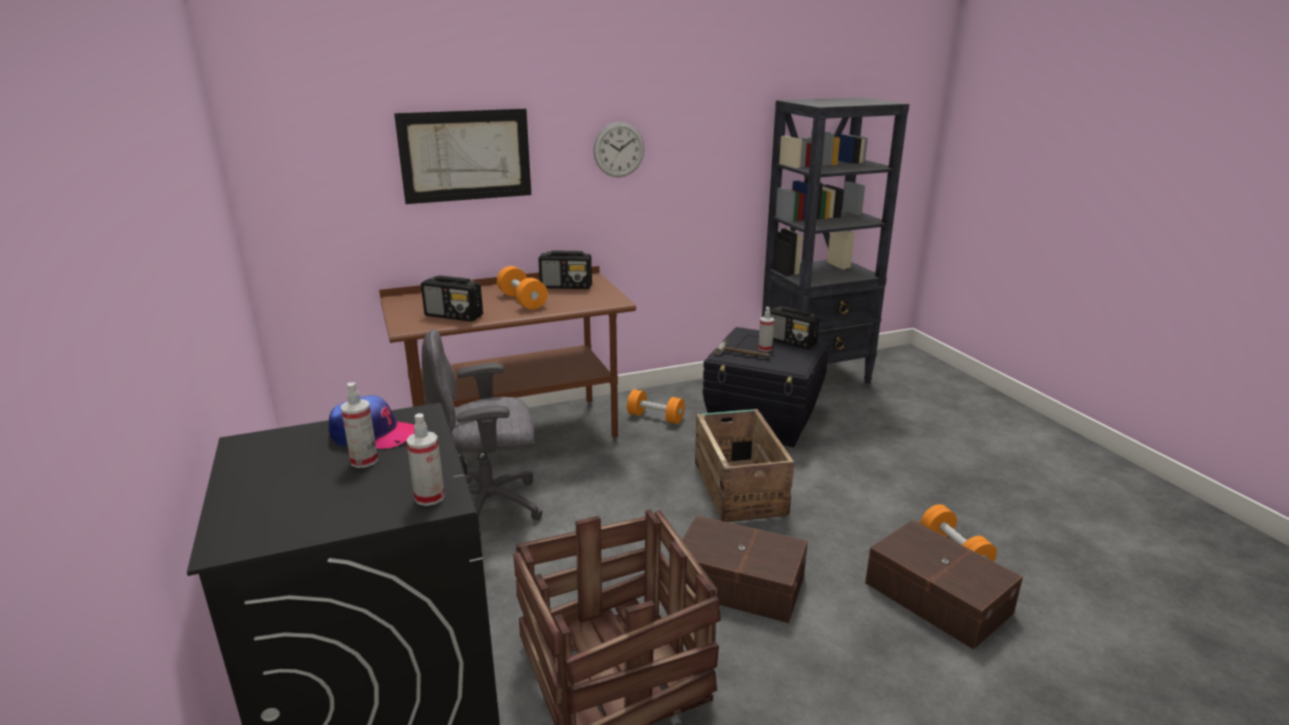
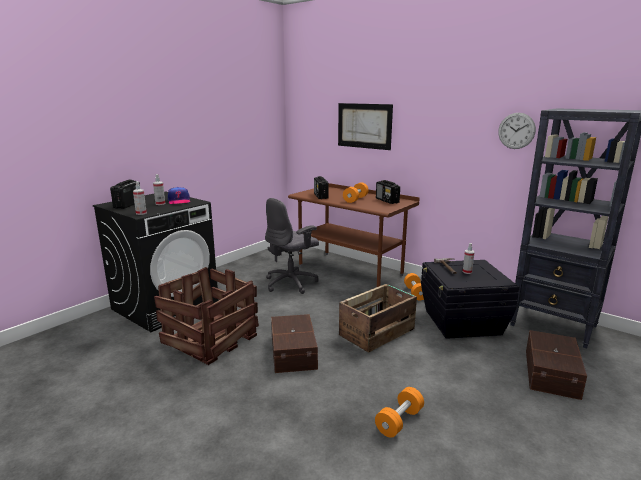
camera: 60 degrees right, 5 degrees down
(490, 507) = (291, 283): grey office chair -> grey office chair turned 90 degrees counterclockwise
(619, 149) = (439, 131): wall clock -> wall clock (516, 131)
(791, 342) = (491, 276): radio -> radio (127, 204)
(937, 596) = (342, 420): brown storage box -> brown storage box (552, 373)

